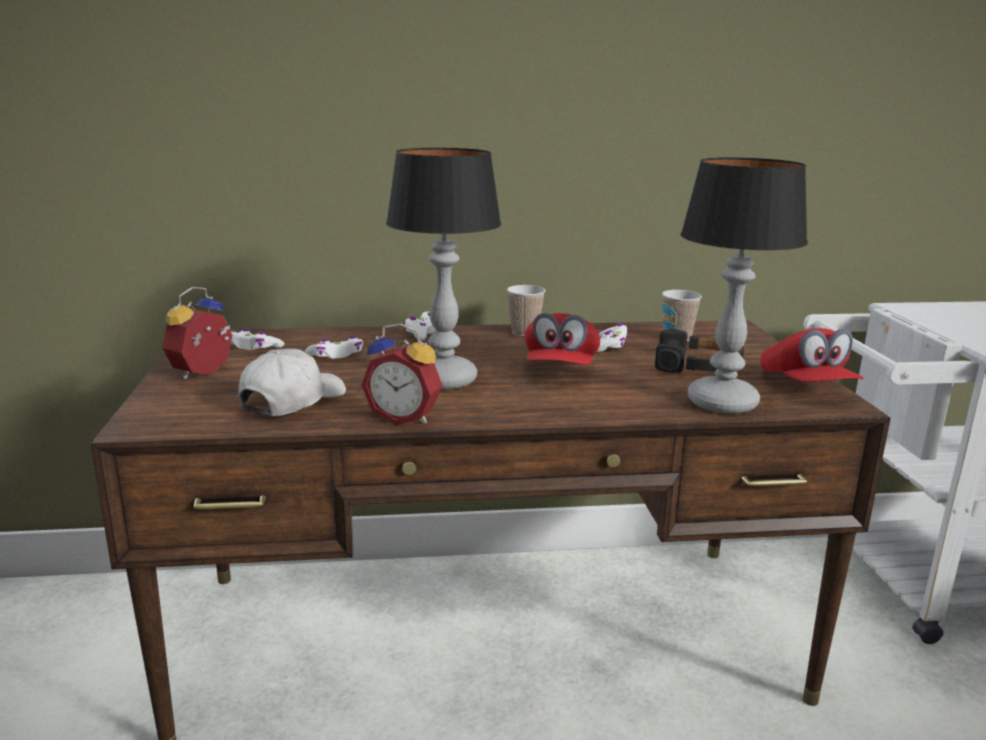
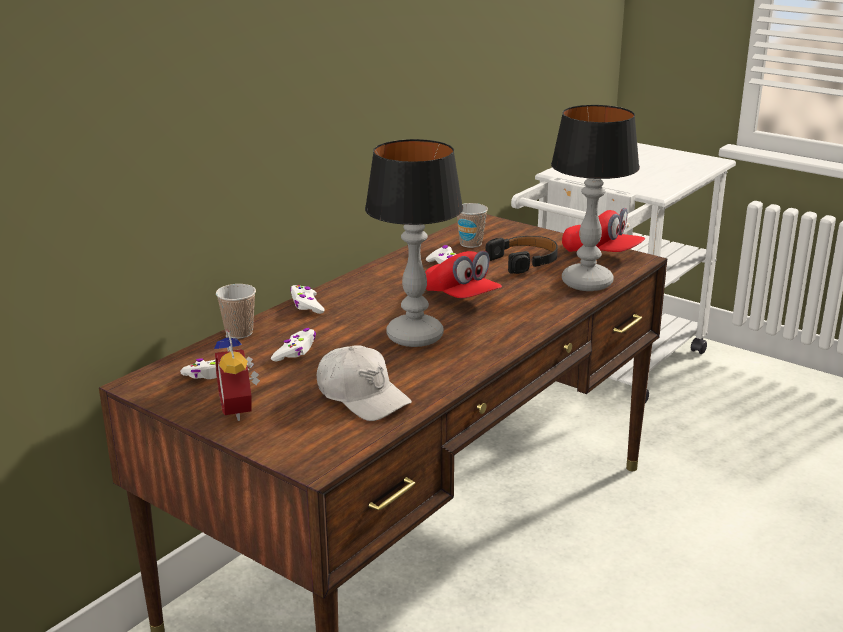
camera: 45 degrees left, 5 degrees up
(292, 400) = (362, 396): white cap -> white cap turned 150 degrees clockwise
(405, 417) = (458, 372): alarm clock -> none
(524, 332) = (372, 277): cup -> cup (239, 333)

